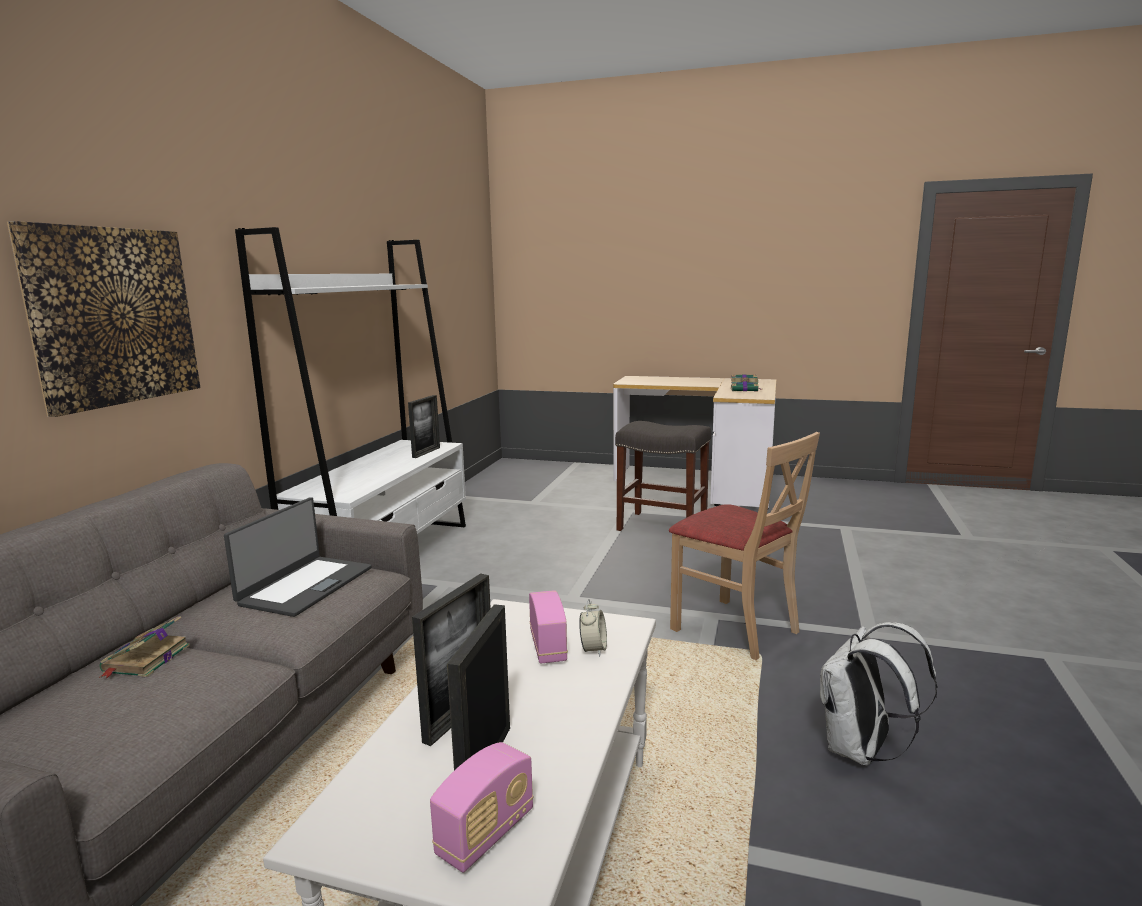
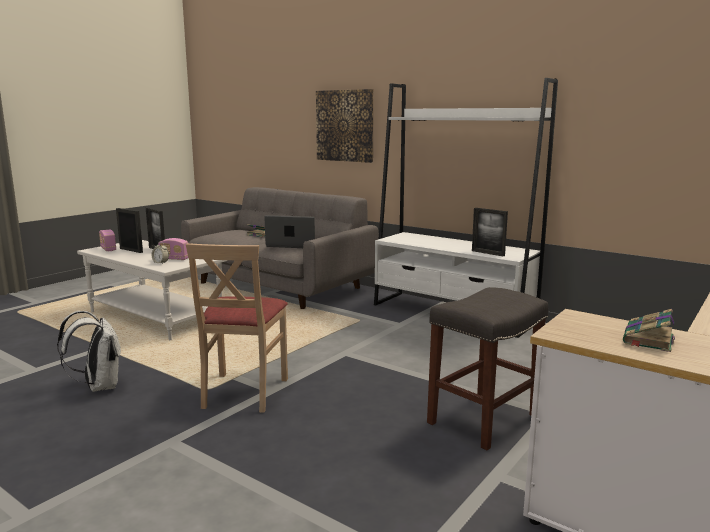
camera: 110 degrees right, 0 degrees up
(305, 586) = (294, 245): laptop -> laptop turned 150 degrees clockwise
(735, 629) = (243, 392): beige chair -> beige chair turned 60 degrees counterclockwise

